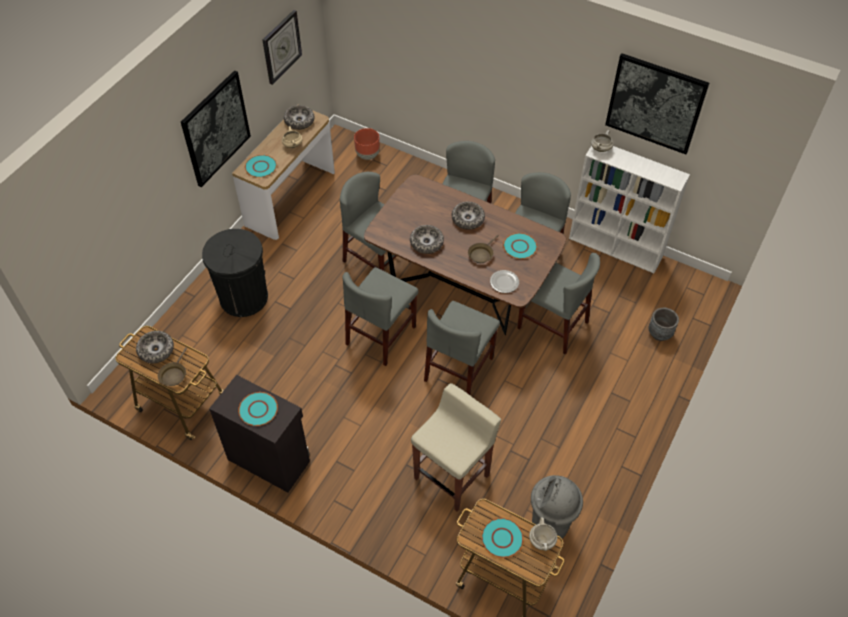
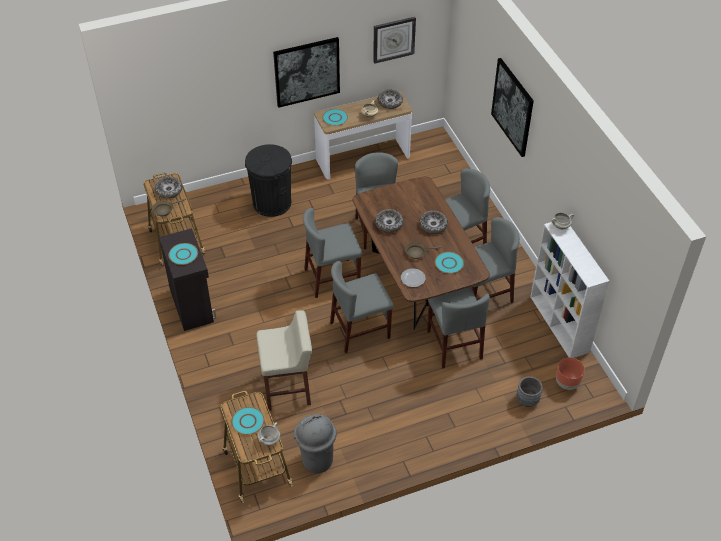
camera: 40 degrees right, 5 degrees down
(368, 155) = (444, 159): brown planter -> brown planter (567, 383)
(655, 103) = (598, 204): picture -> picture (513, 107)

